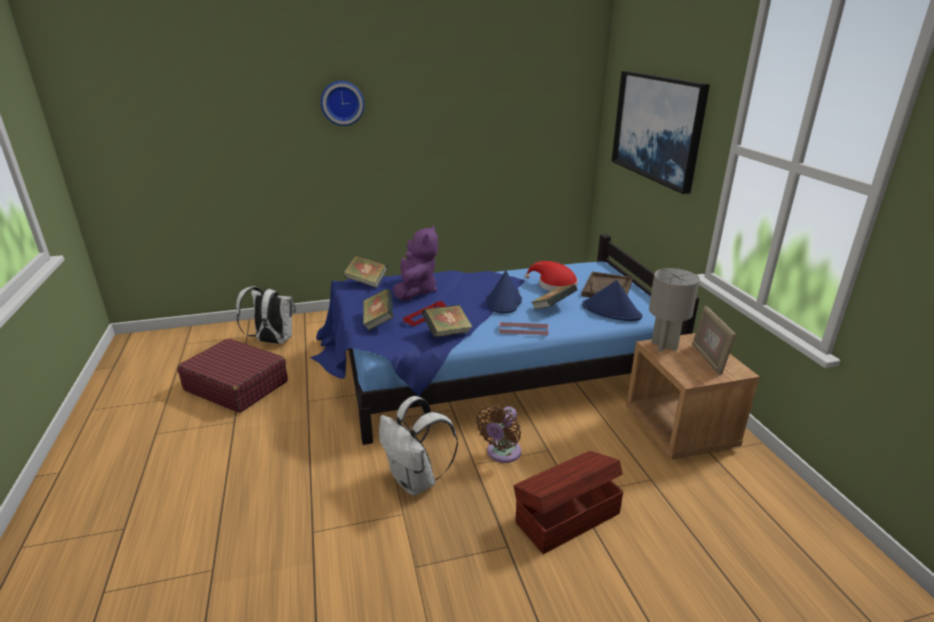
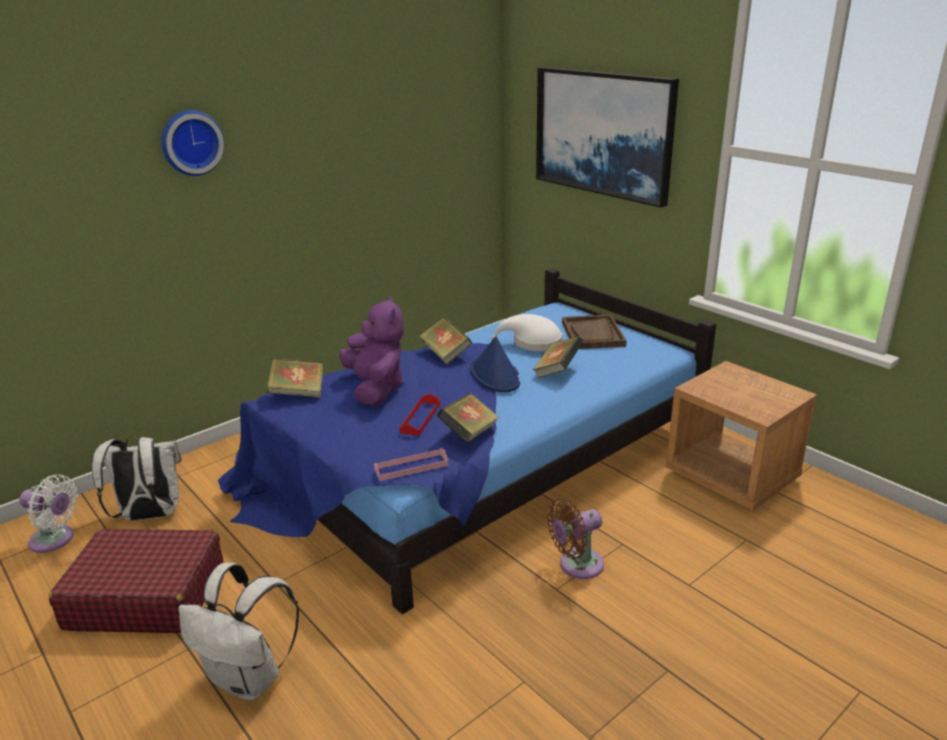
camera: 25 degrees left, 0 degrees up
(217, 341) = (55, 540): none -> white fan
(378, 321) = (367, 441): book -> book (445, 354)
(416, 481) = (506, 635): white backpack -> white backpack (249, 679)
(502, 453) = (577, 565): brown fan -> brown fan turned 60 degrees clockwise
(523, 330) = (550, 406): pink tray -> pink tray (411, 467)
(554, 285) = (533, 343): red hat -> white hat
(566, 517) = (699, 612): brown storage box -> none
(611, 311) = (621, 359): blue hat -> none
(663, 346) = (705, 386): grey table lamp -> none
(708, 359) = (758, 389): picture frame -> none

